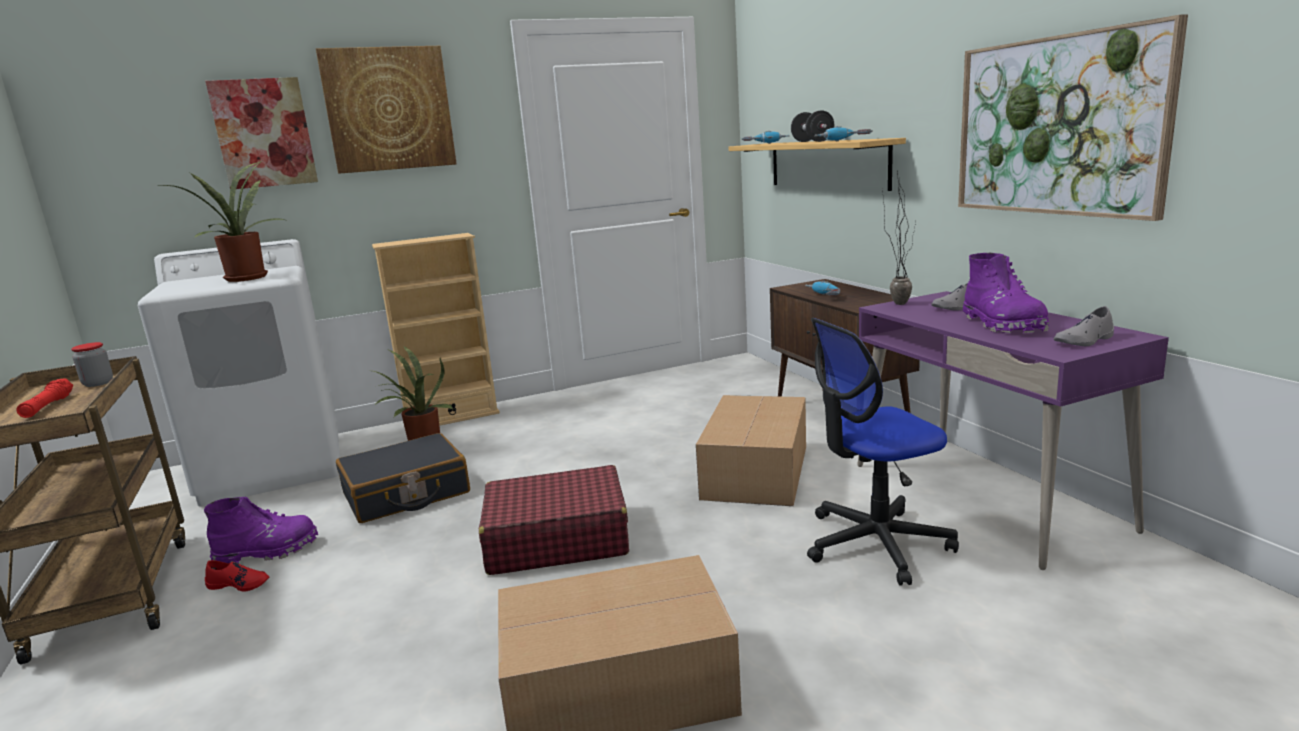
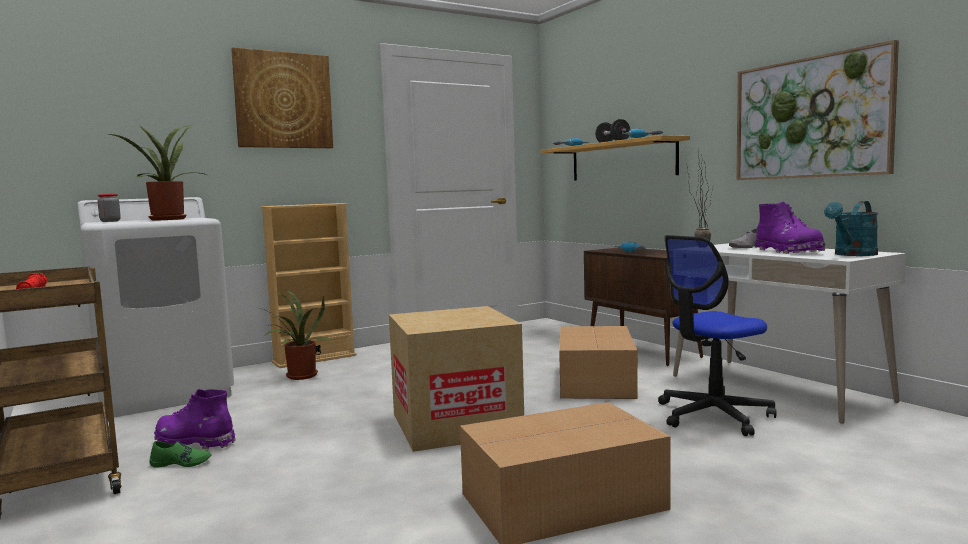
camera: 10 degrees left, 10 degrees down
(98, 383) = (62, 283): jar -> jar (110, 221)
(239, 584) = (181, 463): red shoe -> green shoe
(264, 133) = (182, 109): picture -> none
(267, 552) = (195, 442): purple boot -> purple boot turned 135 degrees counterclockwise
(406, 494) = (303, 404): black suitcase -> none
(556, 539) = (455, 424): red suitcase -> cardboard box
(984, 496) = (777, 388): purple desk -> white desk
(1084, 340) = (852, 255): grey shoe -> turquoise watering can

